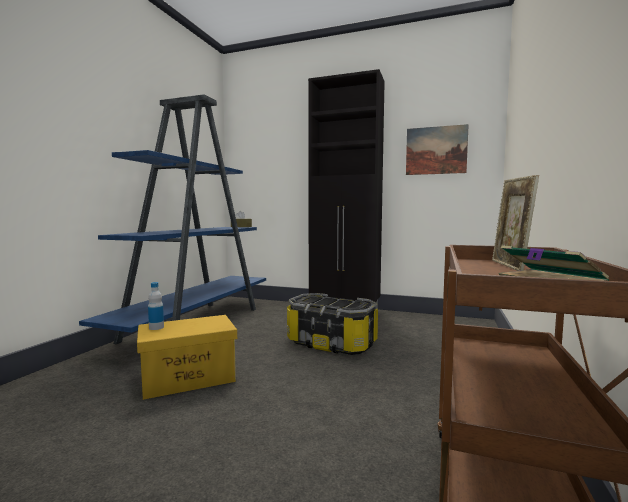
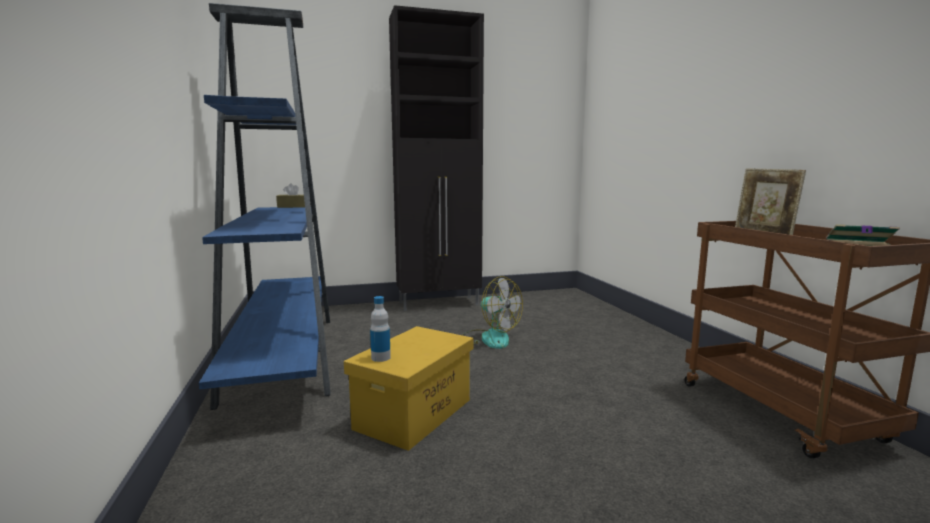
camera: 35 degrees left, 5 degrees up
(332, 343) = (488, 338): storage box -> fan
(436, 150) = (524, 114): picture -> none

